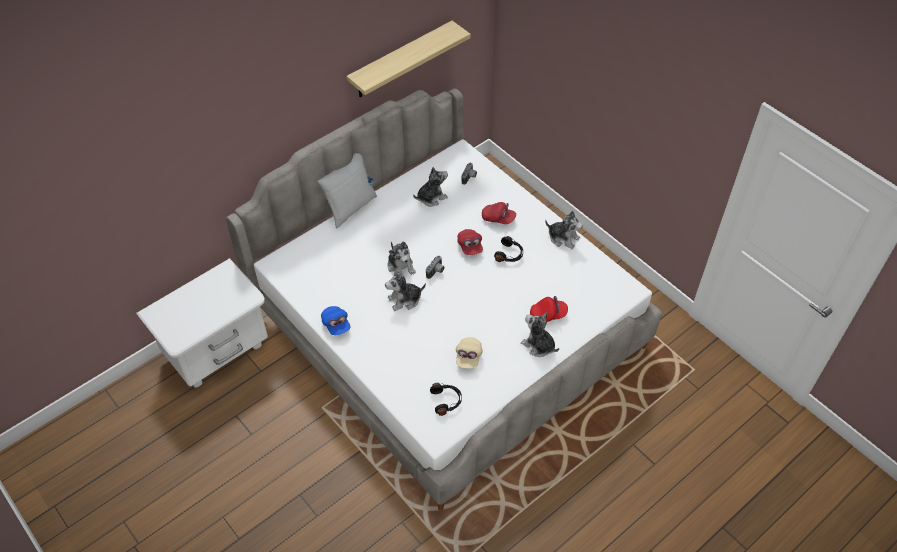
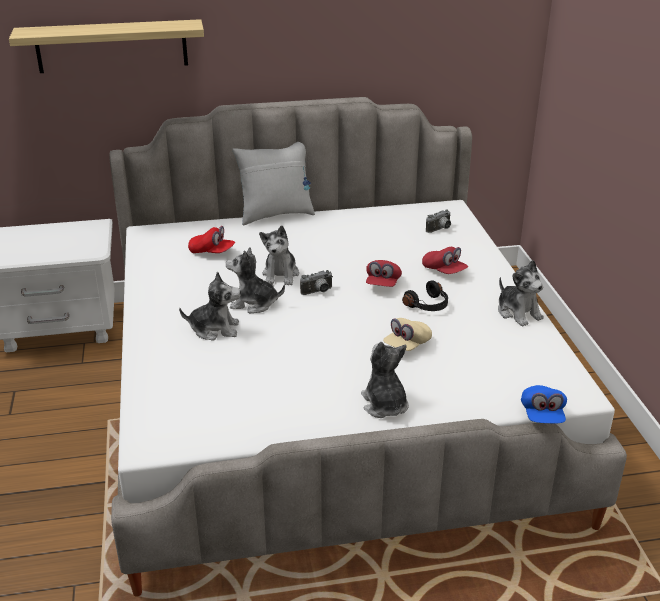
camera: 30 degrees right, 20 degrees down
(336, 325) = (151, 298): blue cap -> blue cap (542, 415)
(401, 60) = (392, 48): shelf -> shelf (112, 46)
(431, 197) = (377, 232): plush toy -> plush toy (215, 329)
(446, 401) = (200, 414): black headphones -> none
(468, 357) = (276, 382): beige cap -> beige cap (407, 345)
(548, 315) = (428, 378): red cap -> red cap (212, 252)

